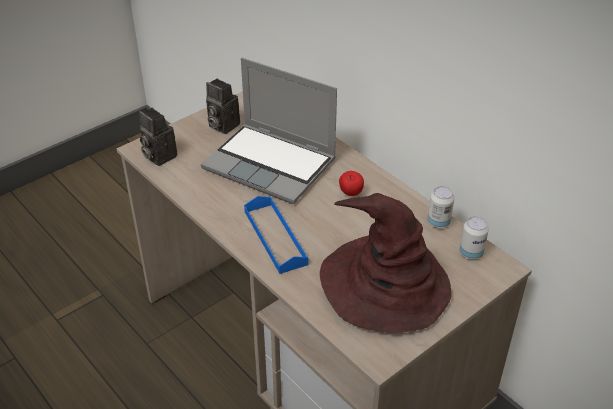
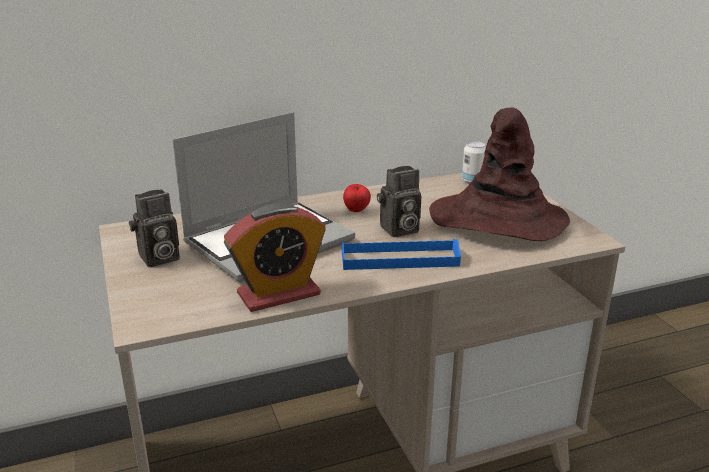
camera: 70 degrees left, 15 degrees down
(158, 156) = (174, 312): camera -> camera (398, 230)
(197, 191) = (278, 294): none -> alarm clock
(438, 222) = (425, 184): can -> none

